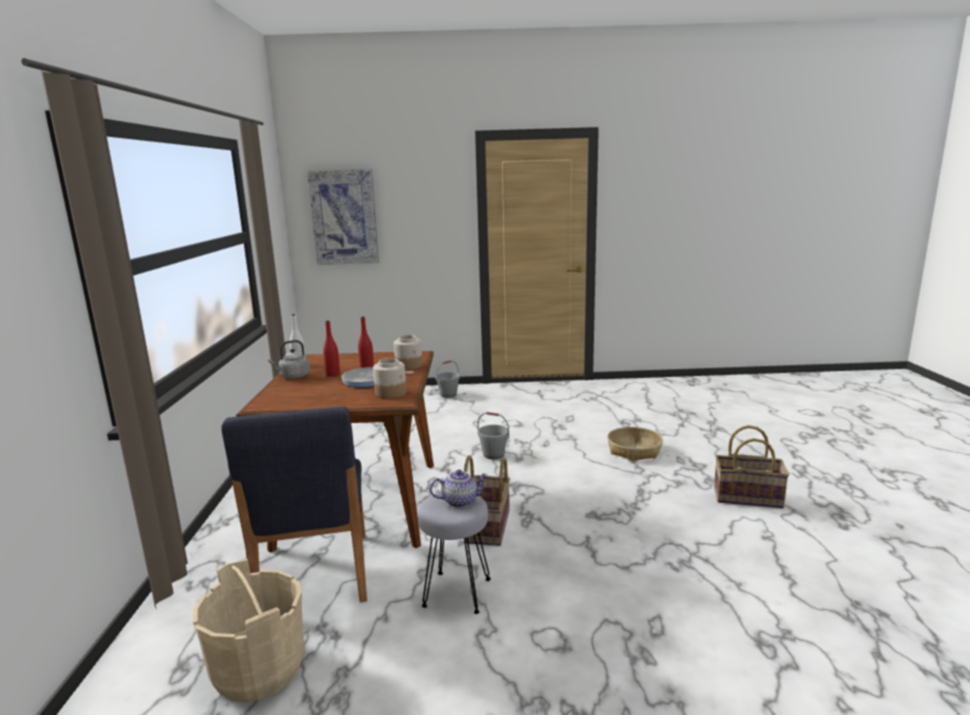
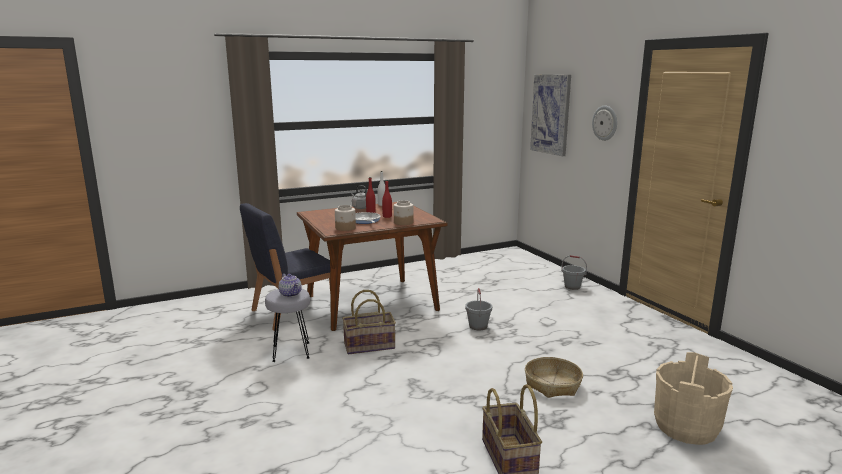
camera: 65 degrees right, 0 degrees up
(258, 669) = (216, 322): beige bucket -> beige bucket (685, 427)
(435, 217) = (605, 123): none -> wall clock

